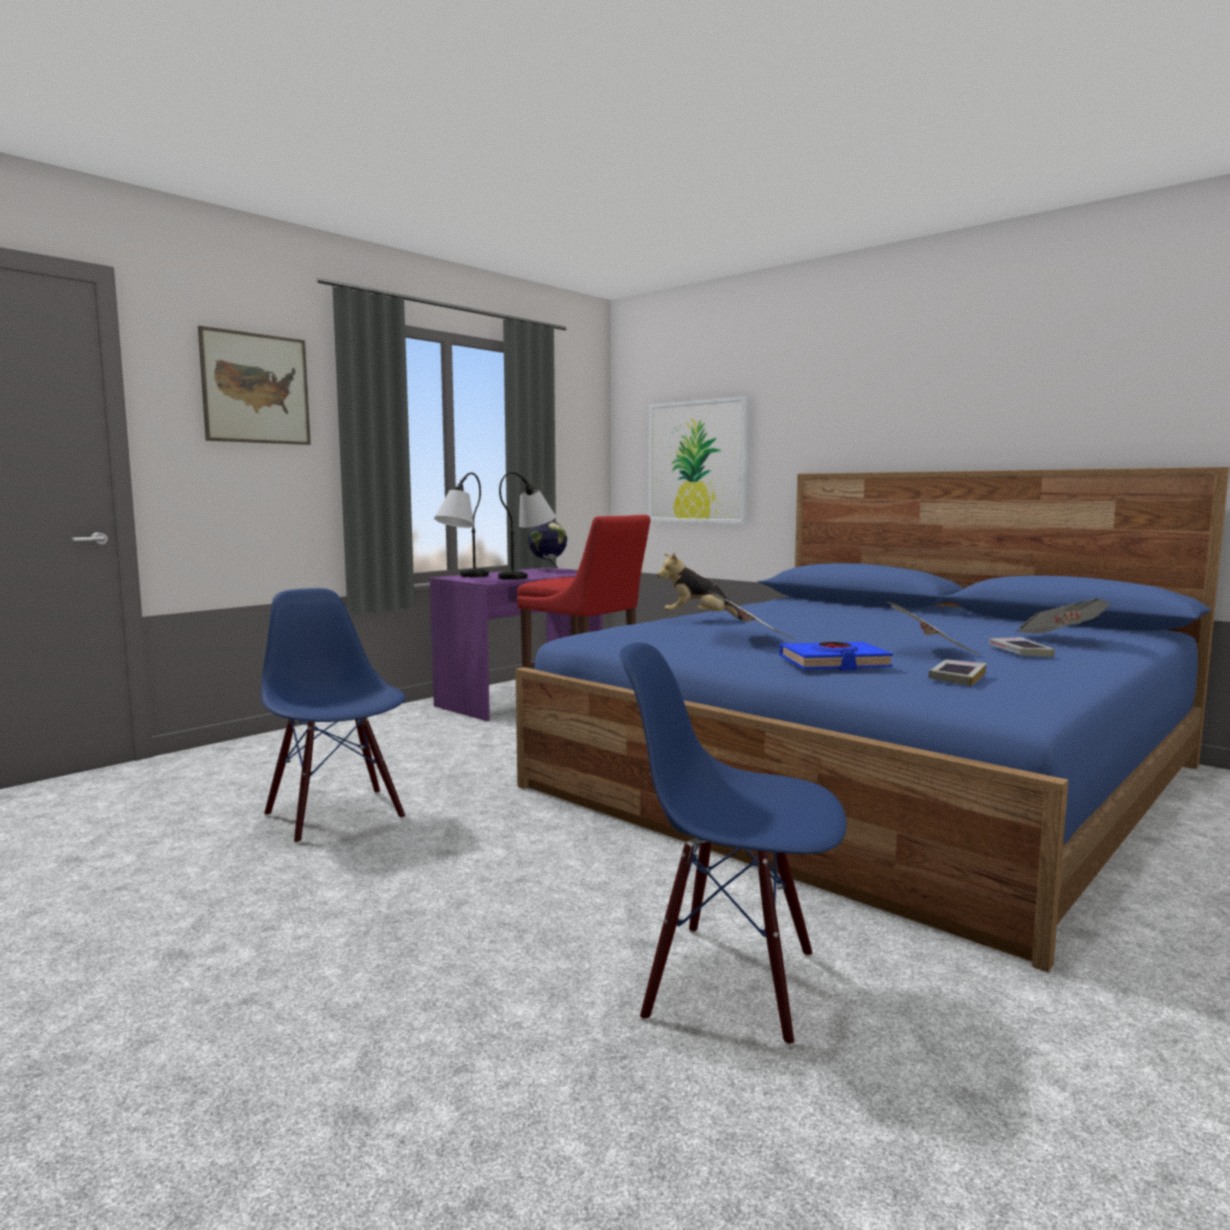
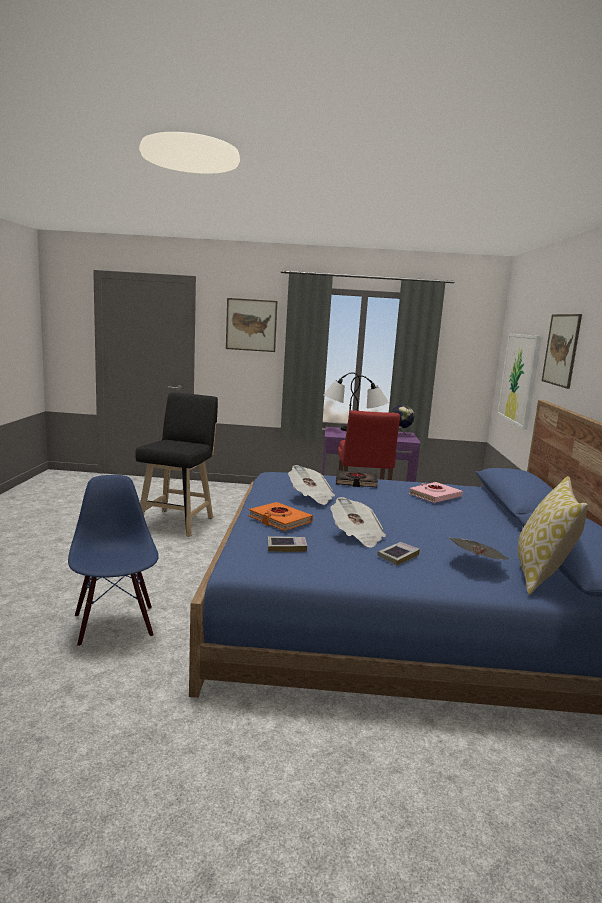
camera: 50 degrees right, 5 degrees up
(337, 815) = (178, 521): blue chair -> black stool
(699, 619) = (356, 482): plush toy -> black book
(800, 611) = (434, 496): none -> pink book
(815, 406) = (561, 350): none -> picture
(834, 663) = (280, 520): blue book -> orange book
(1100, 632) = (541, 576): none -> pillow

